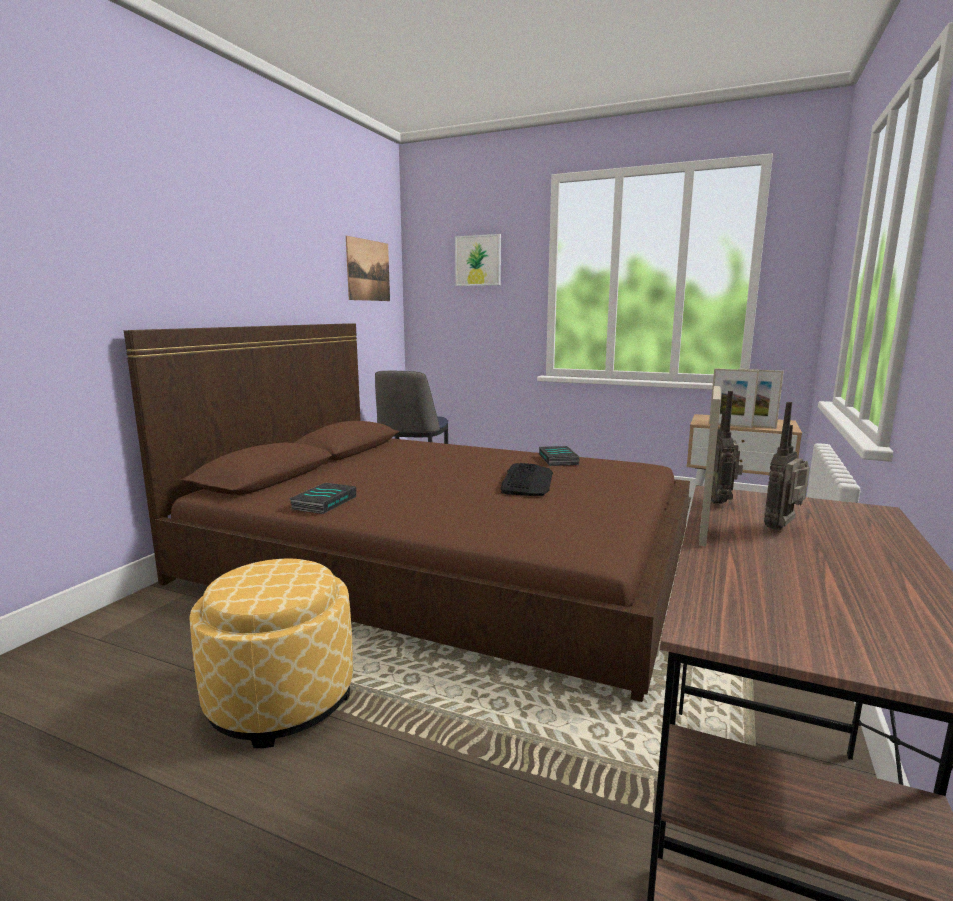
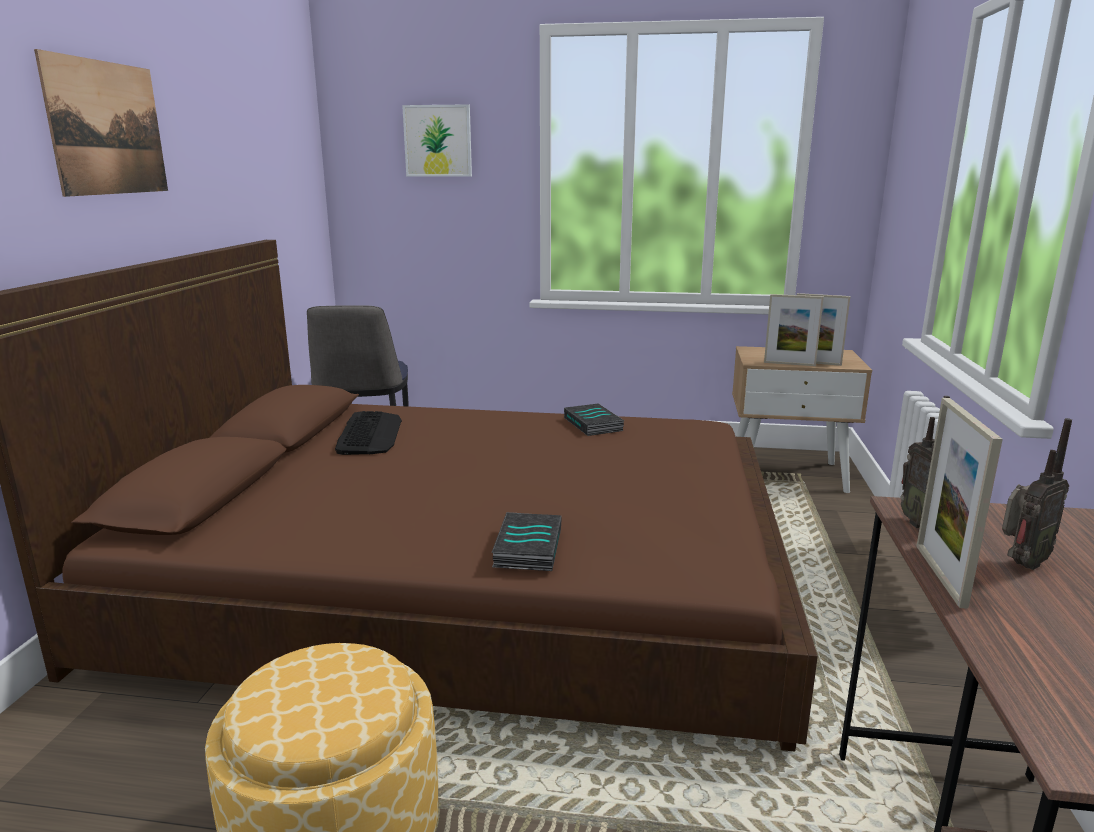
camera: 15 degrees left, 5 degrees up
(323, 502) = (316, 534): book -> book (526, 547)
(368, 270) = (282, 157): picture -> picture (107, 128)
(527, 481) = (576, 465): keyboard -> keyboard (370, 434)
(783, 528) = (1020, 564): radio -> radio turned 150 degrees counterclockwise

